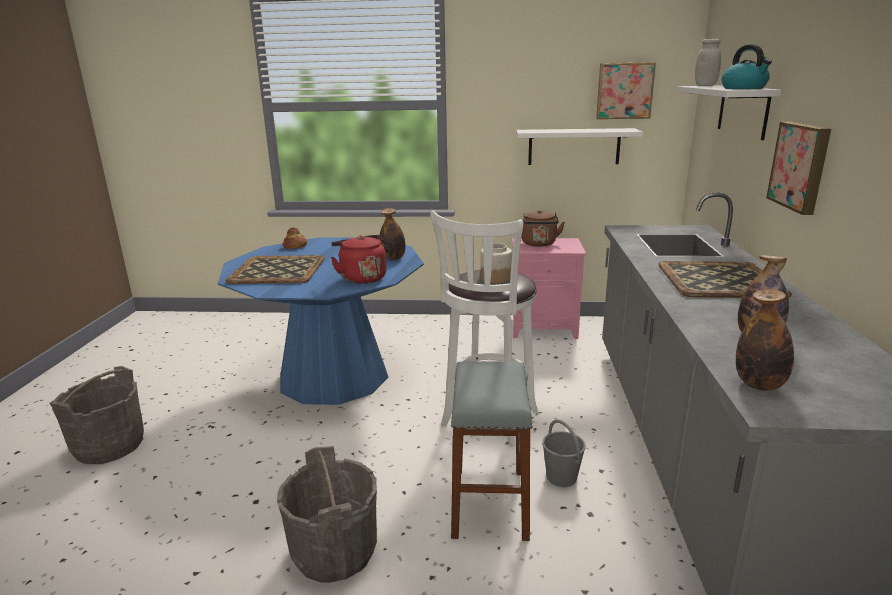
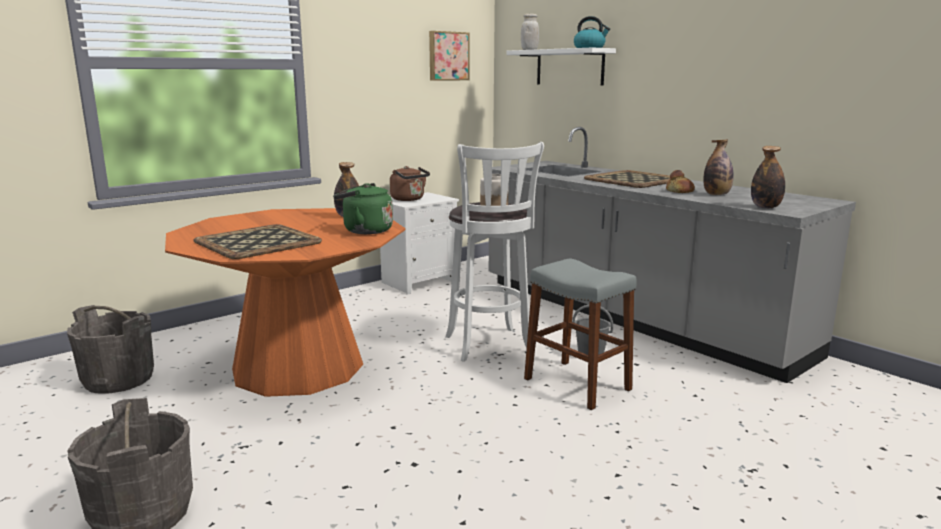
camera: 45 degrees left, 5 degrees down
(295, 246) = (209, 226): bread -> bread (680, 191)
(334, 376) = (298, 367): blue dining table -> orange dining table
(335, 551) = (536, 453): grey bucket -> grey bucket (119, 379)
(361, 278) = (364, 231): red kettle -> green kettle
(544, 327) = (419, 282): pink nightstand -> white nightstand
(574, 146) = (415, 106): white shelf -> none
(801, 166) = (652, 97): picture -> none

